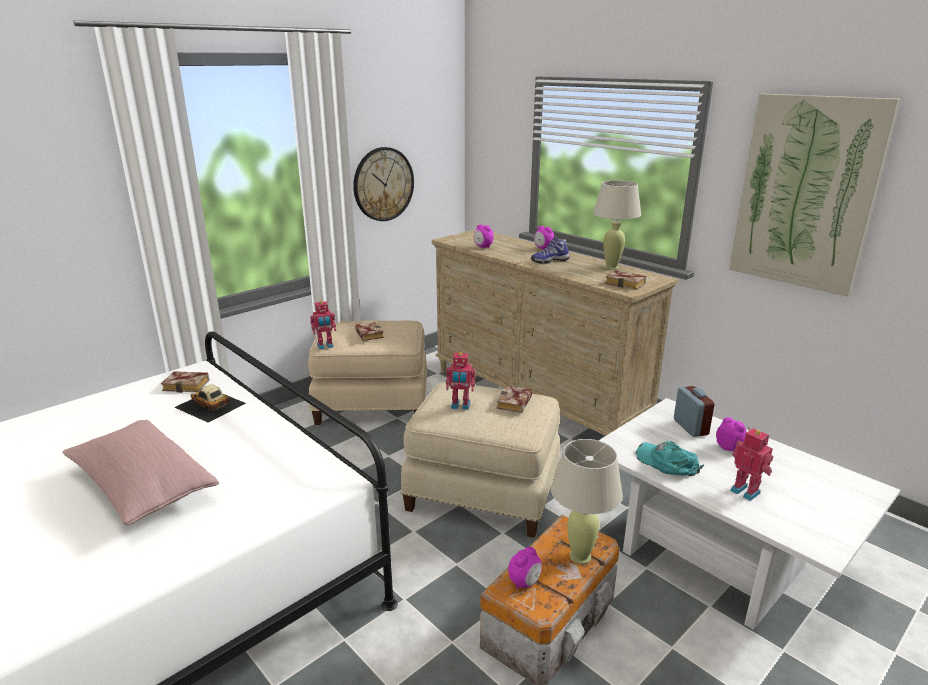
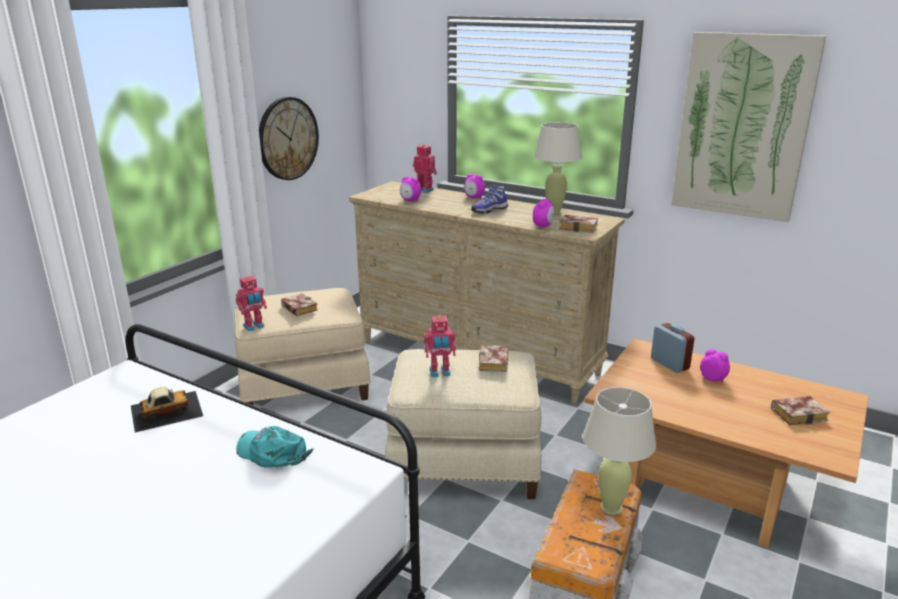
camera: 15 degrees left, 0 degrees up
(142, 487) = (137, 516): pink pillow -> none
(188, 385) = (124, 391): book -> book (799, 414)
(210, 405) = (166, 410): toy car -> toy car turned 135 degrees clockwise
(524, 582) = (571, 543): alarm clock -> alarm clock (543, 226)
(667, 462) = (666, 401): turquoise cap -> turquoise cap (272, 452)
(717, 557) = (710, 486): white coffee table -> brown coffee table
(746, 491) = (746, 417): toy robot -> toy robot (425, 190)

